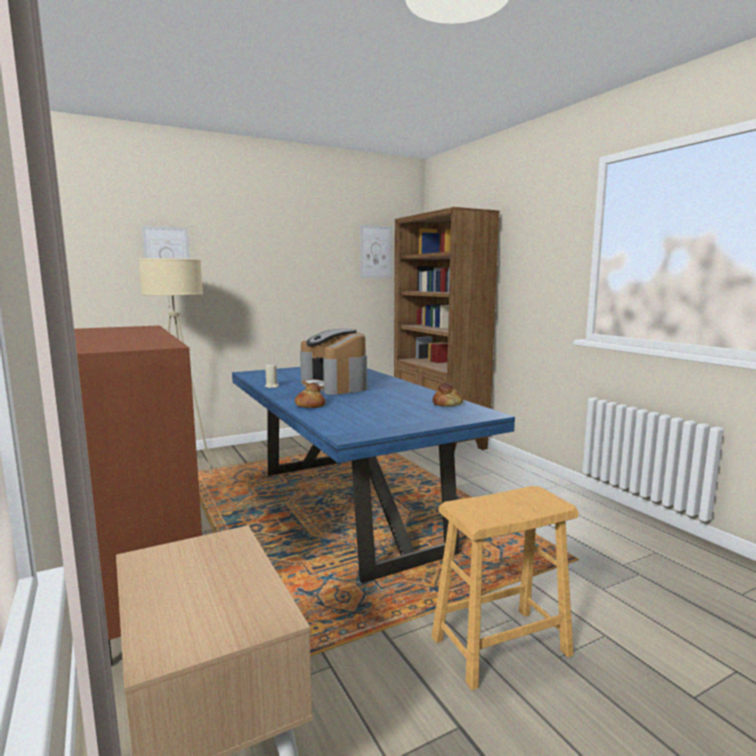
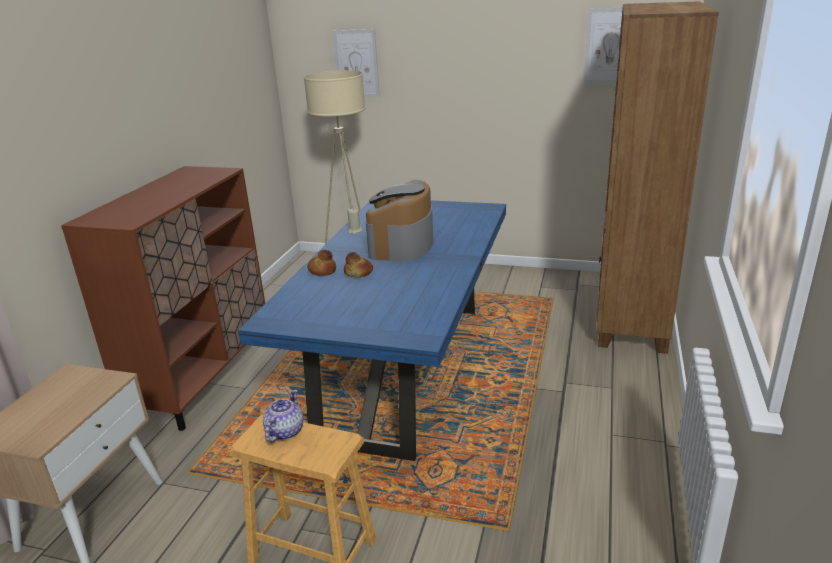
camera: 45 degrees right, 15 degrees up
(447, 404) = (426, 309): bread -> bread (358, 273)
(486, 504) = (284, 432): none -> teapot

